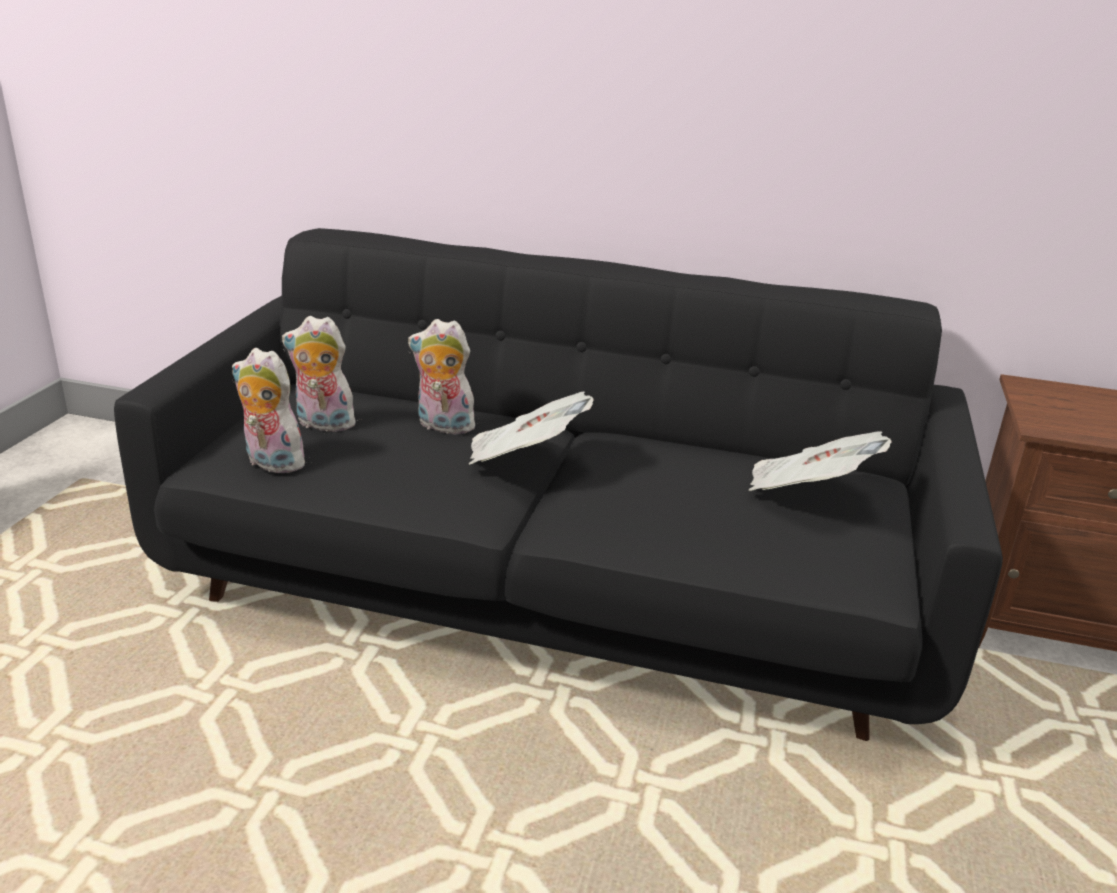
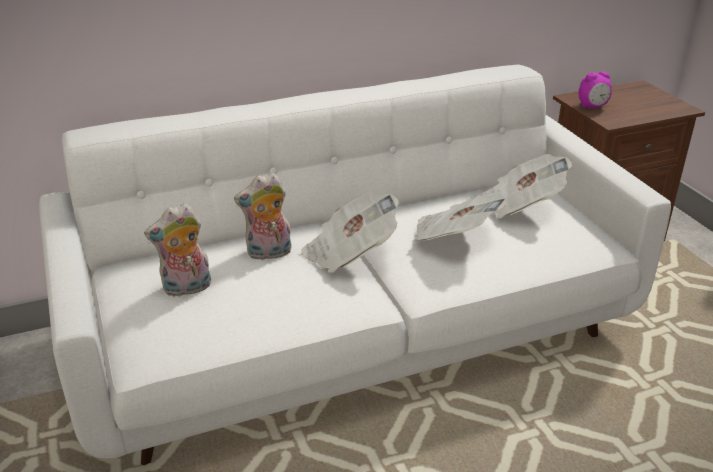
camera: 35 degrees left, 5 degrees up
(270, 463) = (191, 334): plush toy -> none
(553, 589) = (356, 334): black sofa -> white sofa
(668, 491) = (454, 237): none -> newspaper
(1042, 403) = (592, 107): none -> alarm clock

